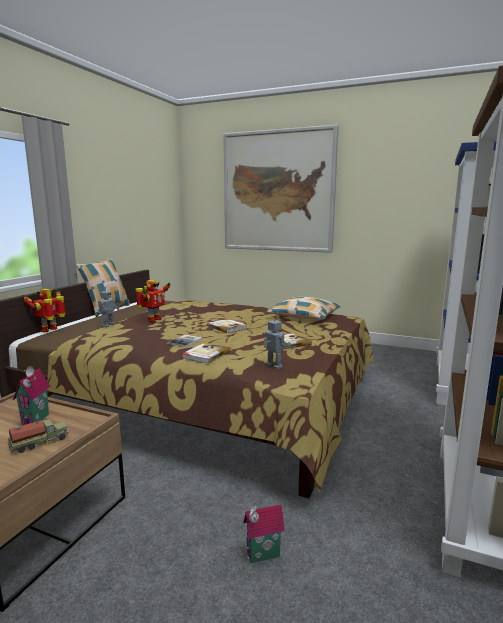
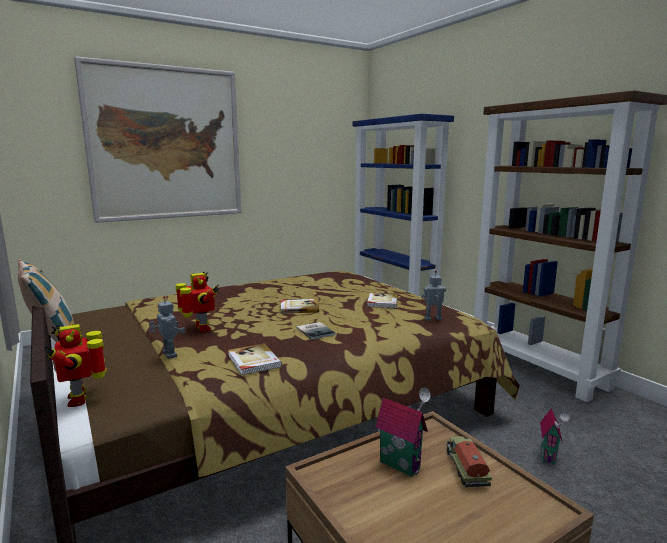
camera: 55 degrees left, 0 degrees up
(205, 354) = (371, 332): book -> book (253, 361)
(305, 316) = (315, 280): pillow -> none

